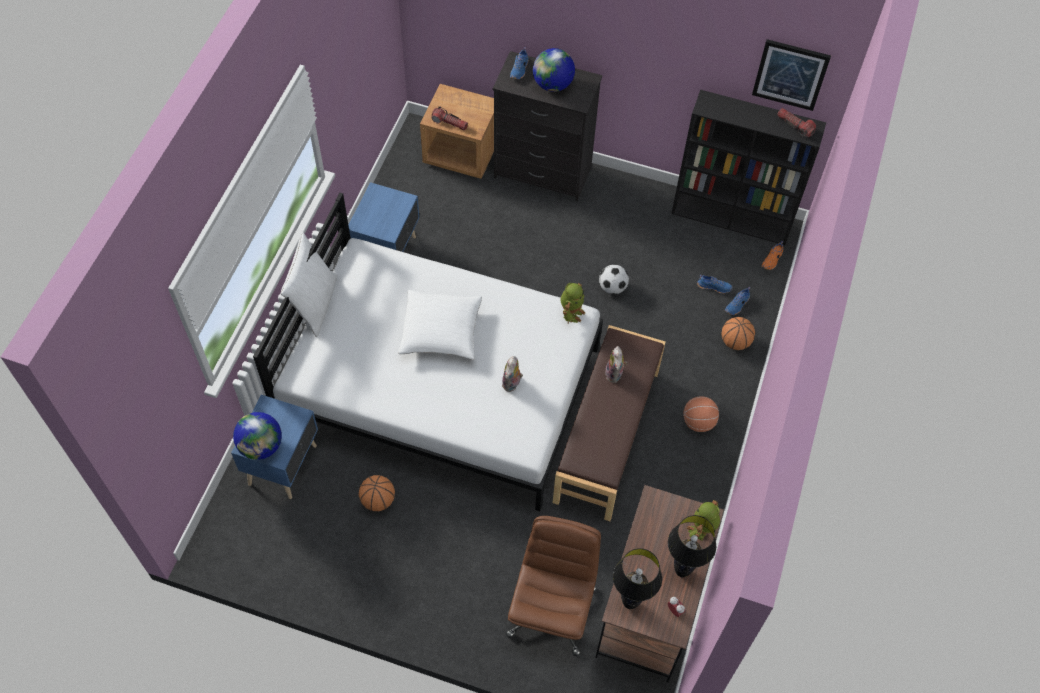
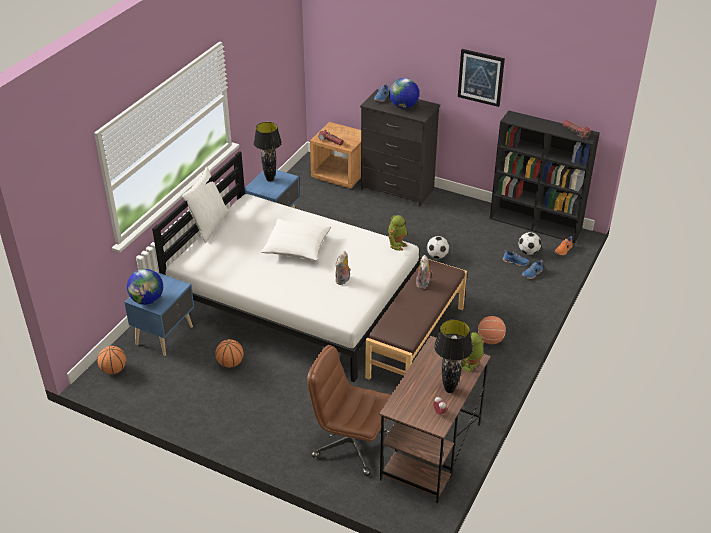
camera: 10 degrees right, 20 degrees down
(551, 610) = (350, 445): brown office chair -> brown office chair turned 90 degrees counterclockwise
(630, 603) = (404, 405): black table lamp -> black table lamp (270, 179)
(728, 267) = (528, 252): none -> football
(735, 342) = (527, 295): basketball -> basketball (114, 370)
(790, 74) = (571, 92): picture -> picture (481, 77)

